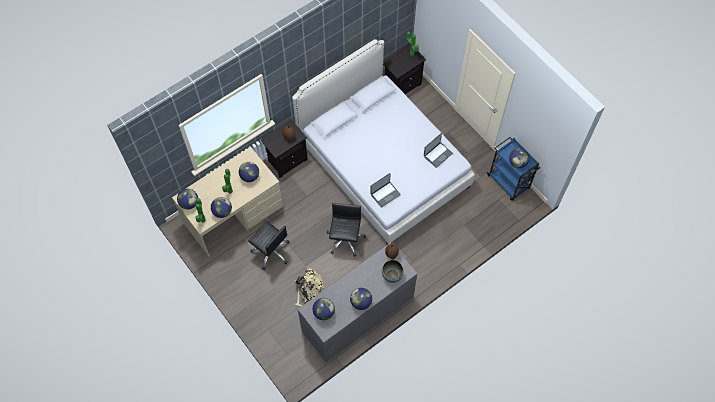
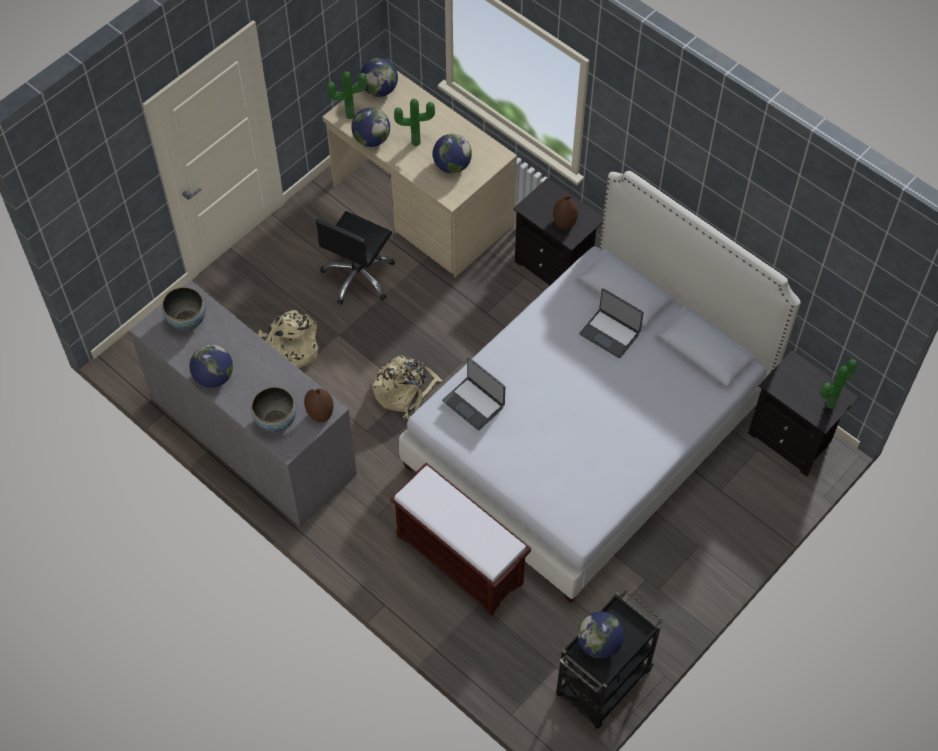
camera: 80 degrees right, 5 degrees down
(324, 312) = (187, 321): globe -> bowl
(345, 239) = (404, 391): black office chair -> beige backpack
(437, 154) = (590, 488): laptop -> laptop (610, 333)
(441, 228) = (461, 559): none -> brown bench
(509, 182) = (602, 684): blue cart -> black cart

